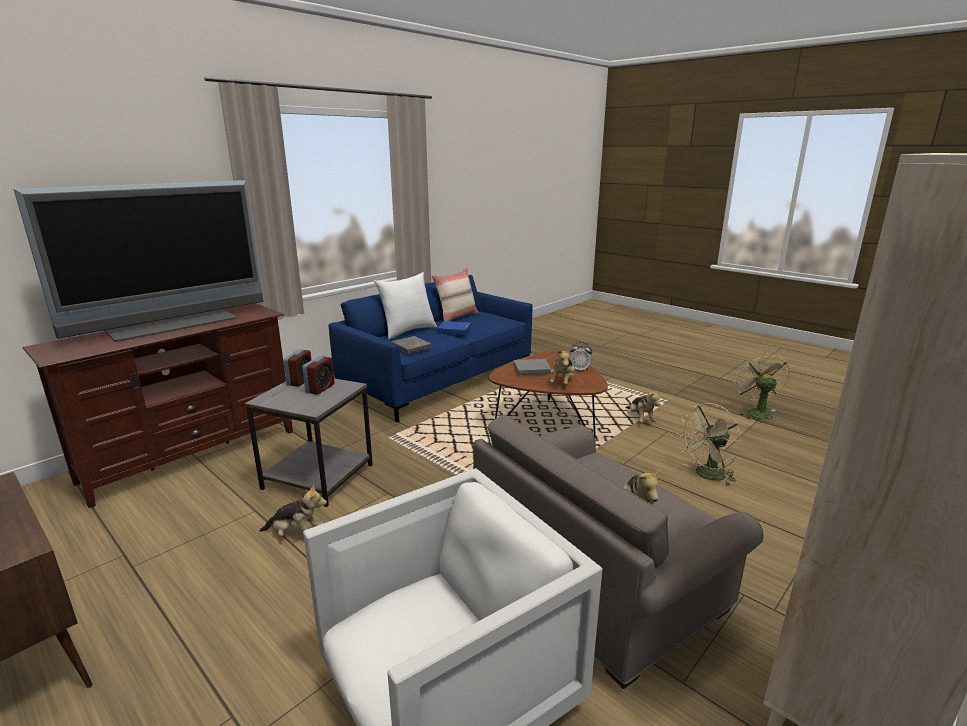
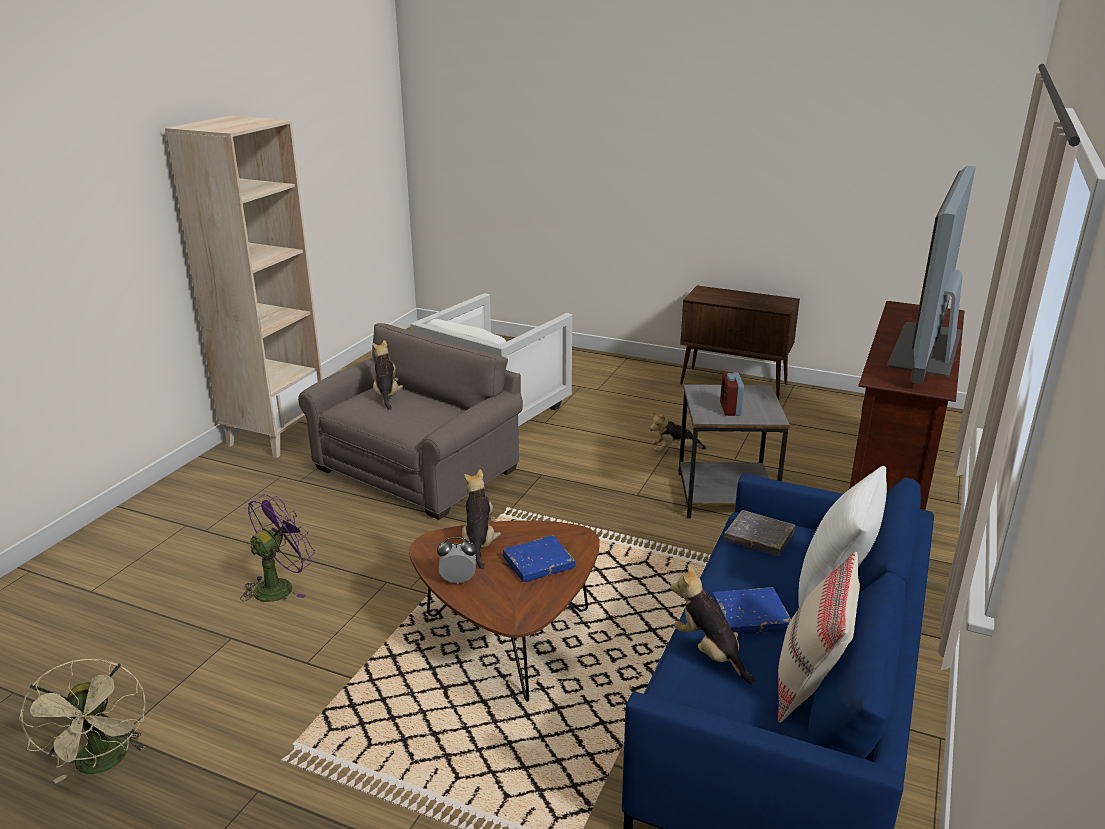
camera: 160 degrees right, 5 degrees up
(300, 381) = (768, 414): alarm clock -> none
(532, 369) = (538, 563): grey book -> blue book
(640, 419) = (350, 683): plush toy -> plush toy (709, 652)
(706, 476) = (280, 586): beige fan -> purple fan

